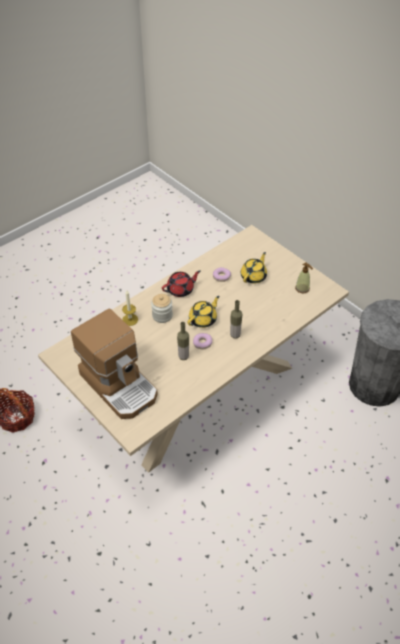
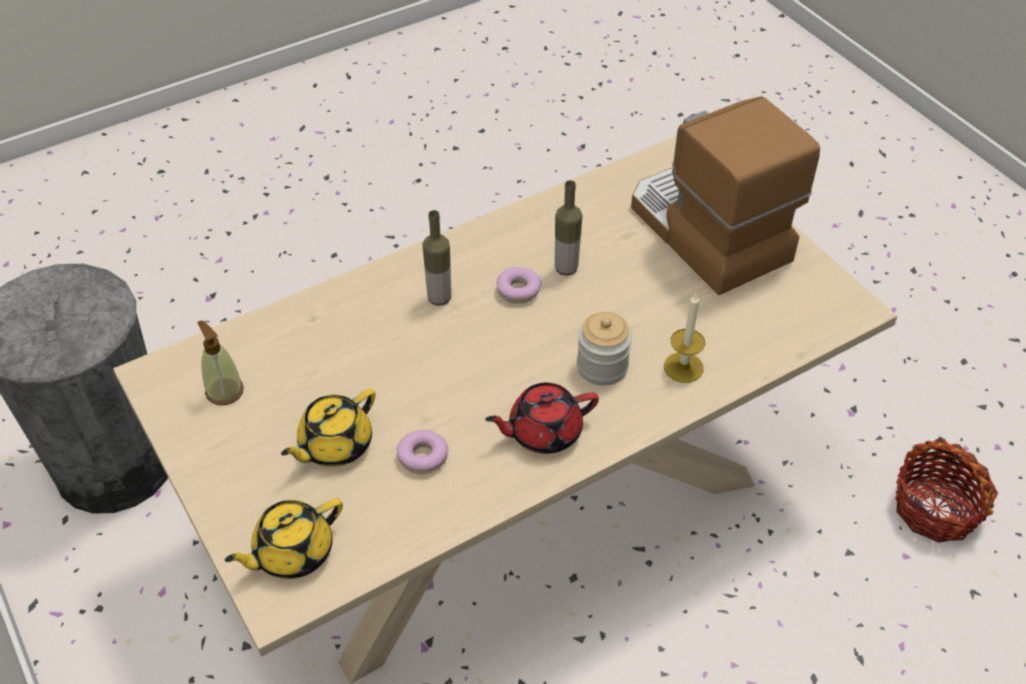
camera: 170 degrees left, 0 degrees up
(203, 319) = (503, 344): yellow teapot -> yellow teapot (292, 552)

